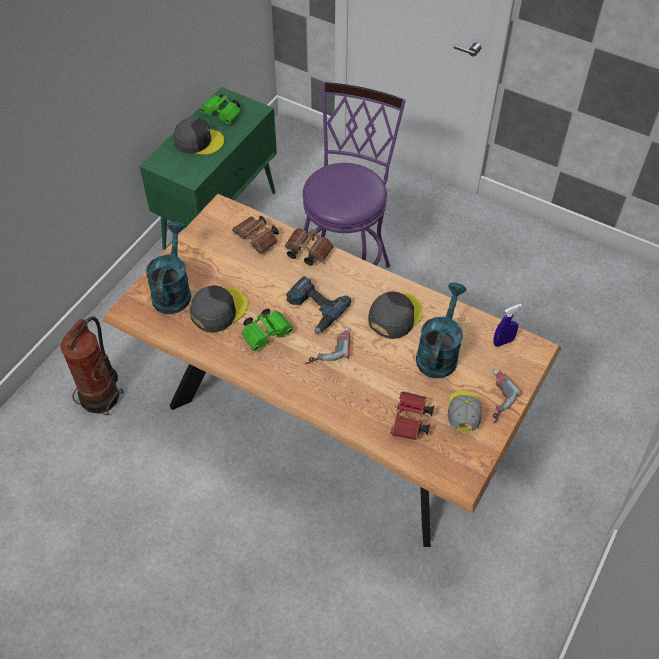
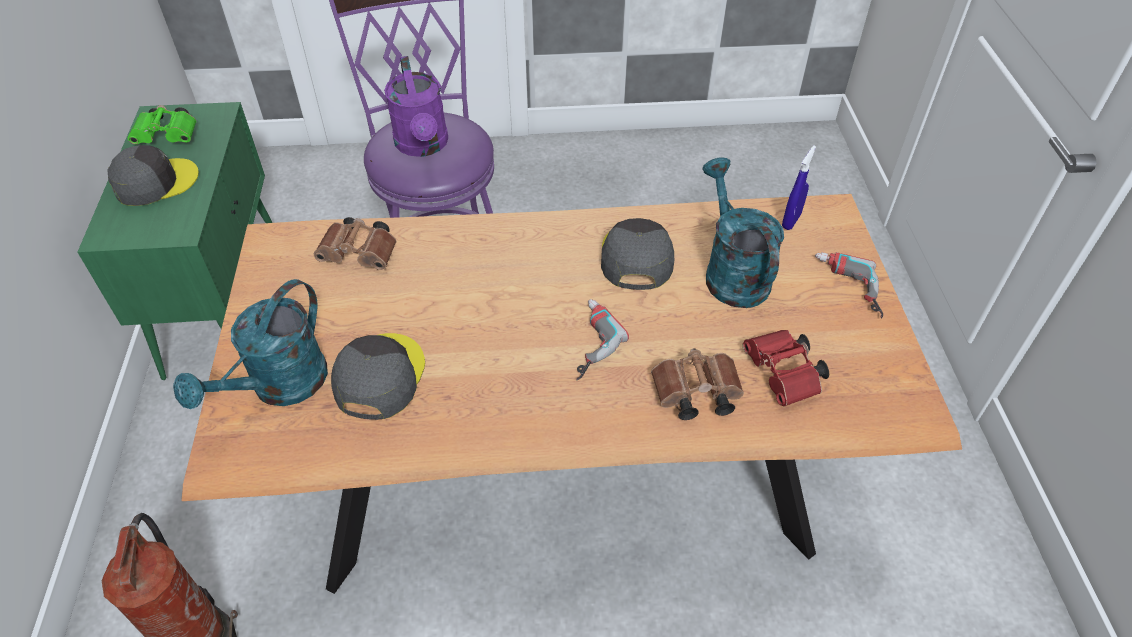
camera: 35 degrees left, 5 degrees down
(173, 290) = (279, 387): turquoise watering can -> turquoise watering can turned 120 degrees counterclockwise
(267, 334) = (484, 370): green binoculars -> none
(306, 252) = (446, 238): brown binoculars -> brown binoculars (694, 395)
(314, 309) = (522, 303): power drill -> none
(340, 188) = (423, 146): none -> purple watering can
(463, 414) = (834, 329): cap -> none

